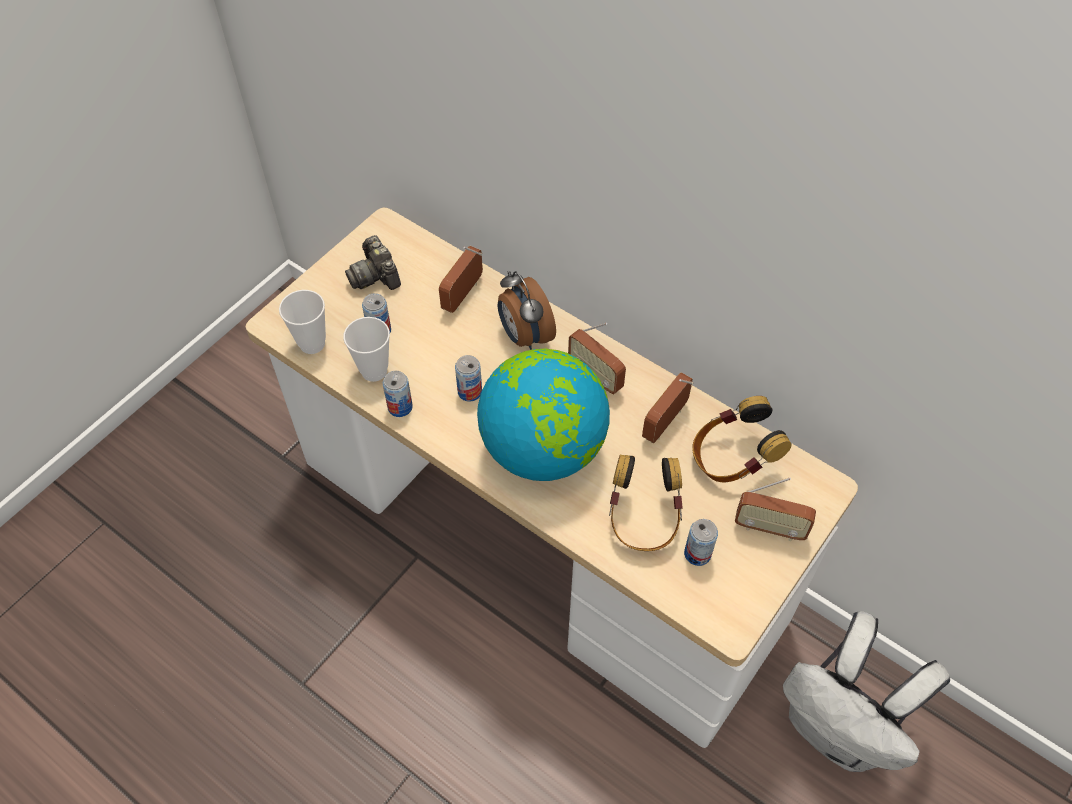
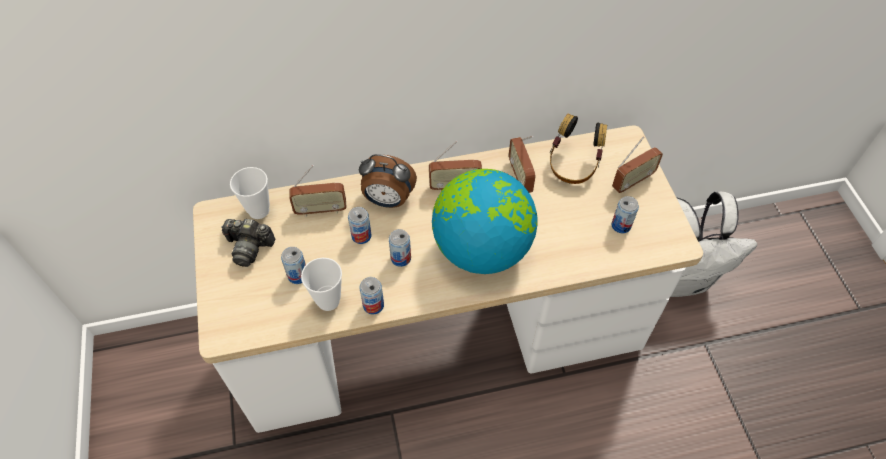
camera: 50 degrees left, 0 degrees up
(312, 344) = (265, 323): cup -> cup (259, 210)
(463, 295) = (321, 210): radio -> radio turned 75 degrees counterclockwise
(465, 345) = (361, 236): none -> can
(643, 520) = (577, 235): headphones -> none

